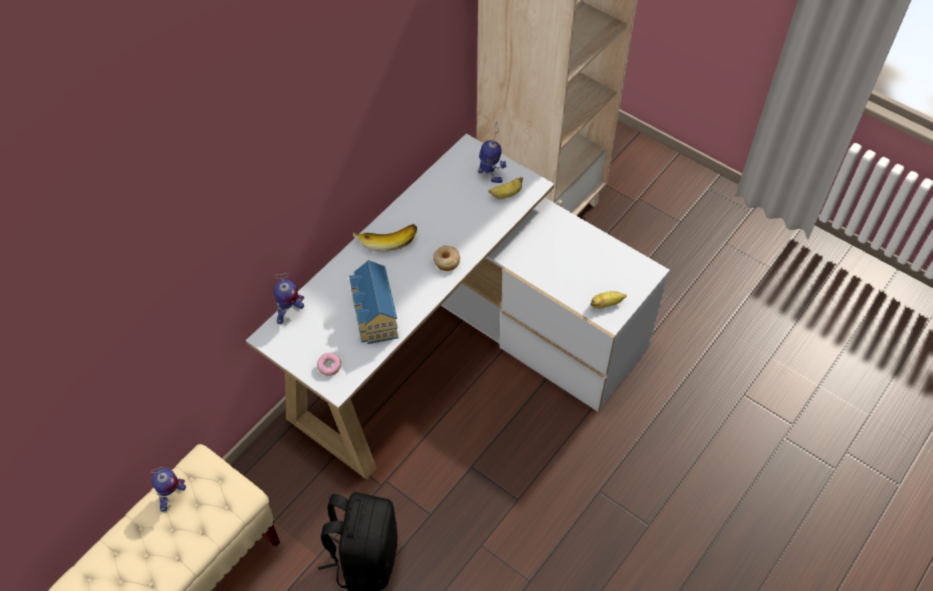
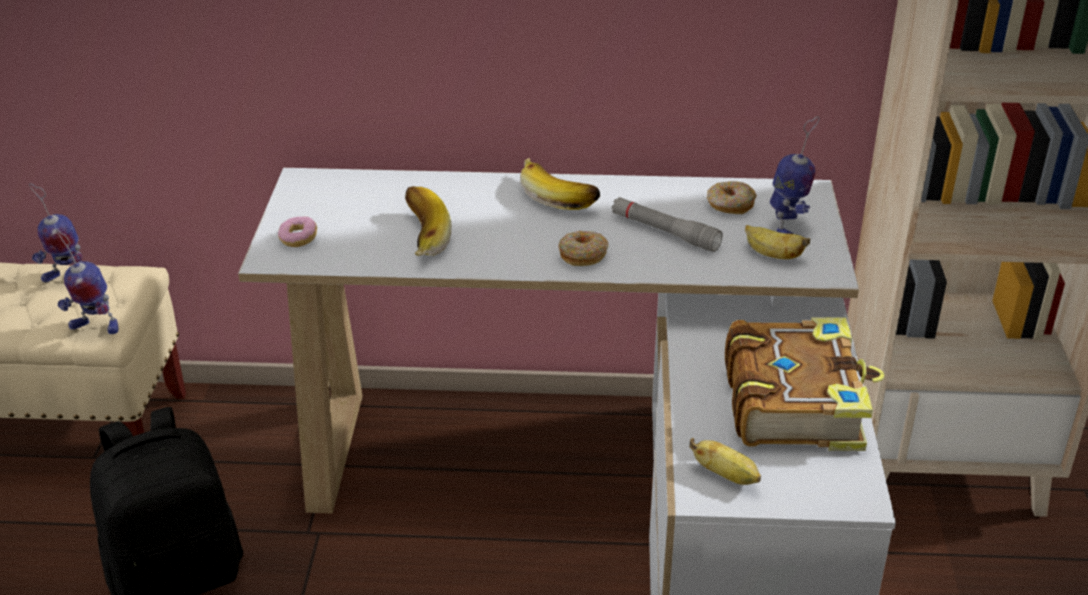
camera: 55 degrees right, 20 degrees down
(289, 313) = (356, 177): toy robot -> toy robot (94, 327)
(373, 316) = (418, 237): toy house -> banana
(454, 182) = (730, 205): none -> donut
(454, 220) = (664, 232): none -> grey flashlight
(581, 251) = (795, 402): none -> book

